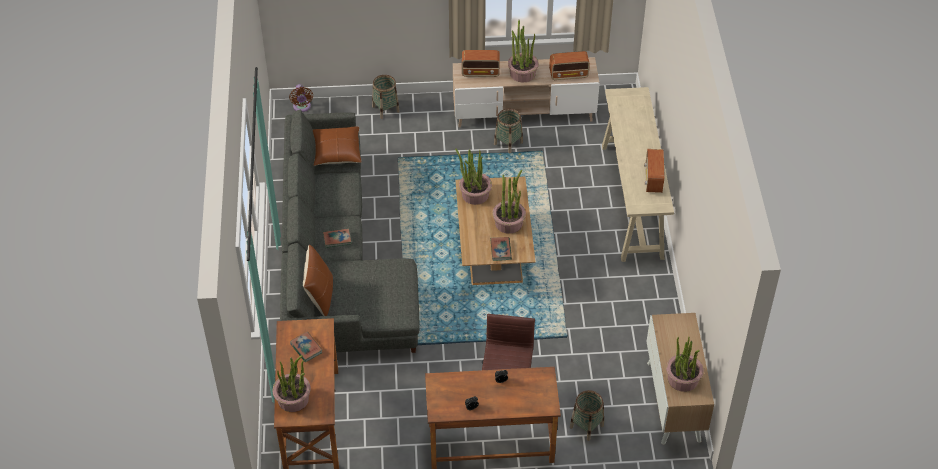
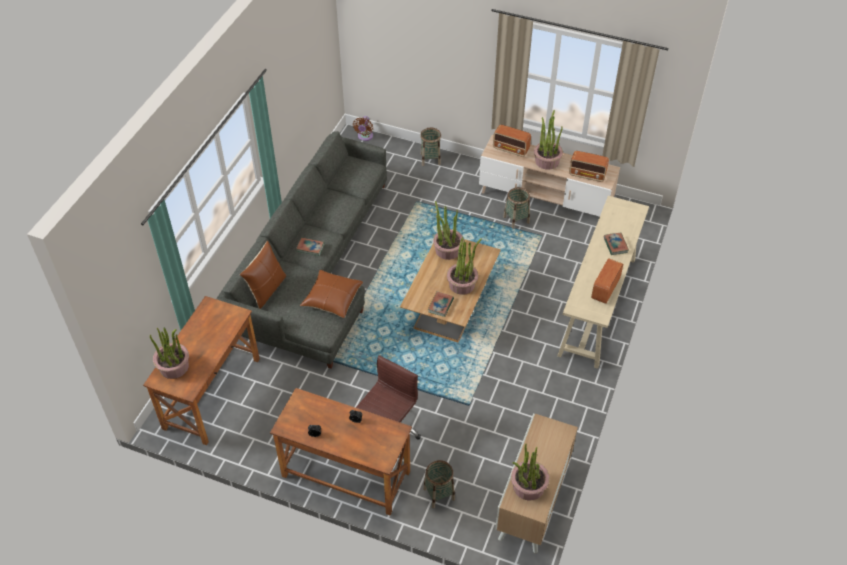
camera: 25 degrees right, 0 degrees up
(306, 348) = (212, 327): book -> book (615, 245)
(337, 152) = (356, 177): brown pillow -> brown pillow (332, 299)

